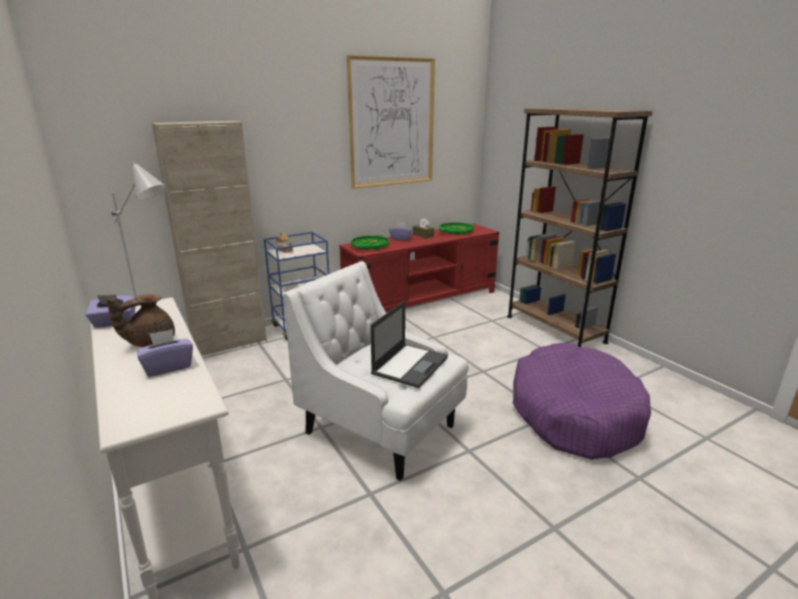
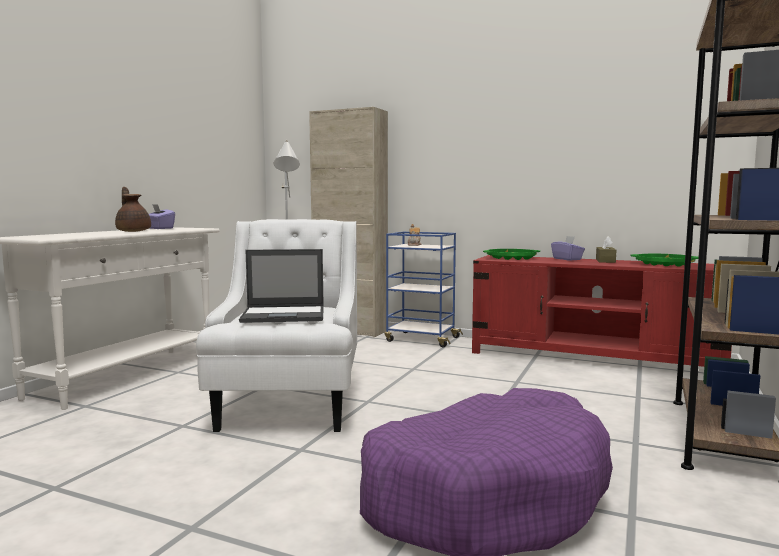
camera: 55 degrees right, 15 degrees down
(150, 342) = (133, 231): brown teapot -> brown teapot turned 45 degrees clockwise
(168, 367) = (97, 234): purple tissue box -> none
(392, 123) = (577, 108): picture -> none

